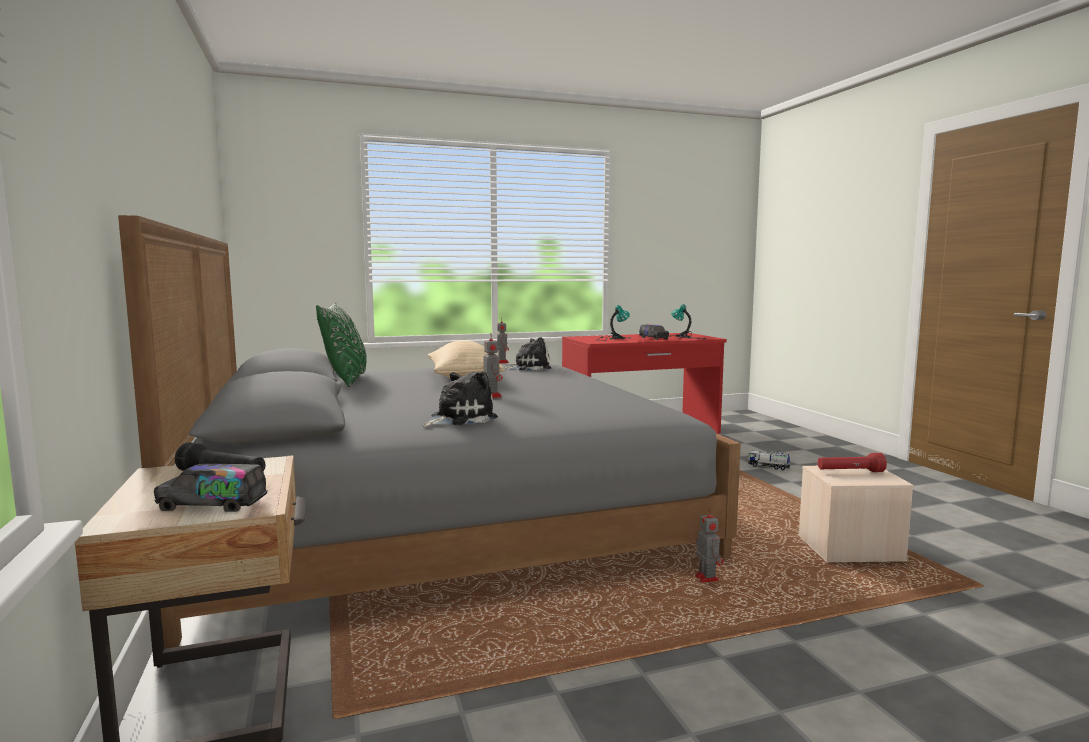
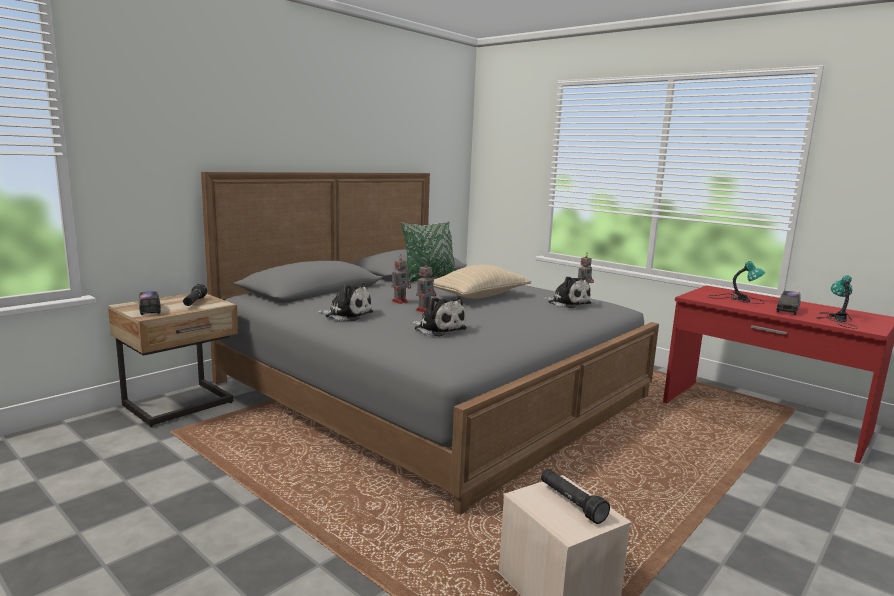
camera: 60 degrees right, 5 degrees up
(569, 401) = (438, 329): none -> plush toy
(706, 579) = (404, 509): toy robot -> toy robot (400, 301)
(768, 467) = (776, 511): toy truck -> none
(850, 472) = (571, 503): red flashlight -> black flashlight

